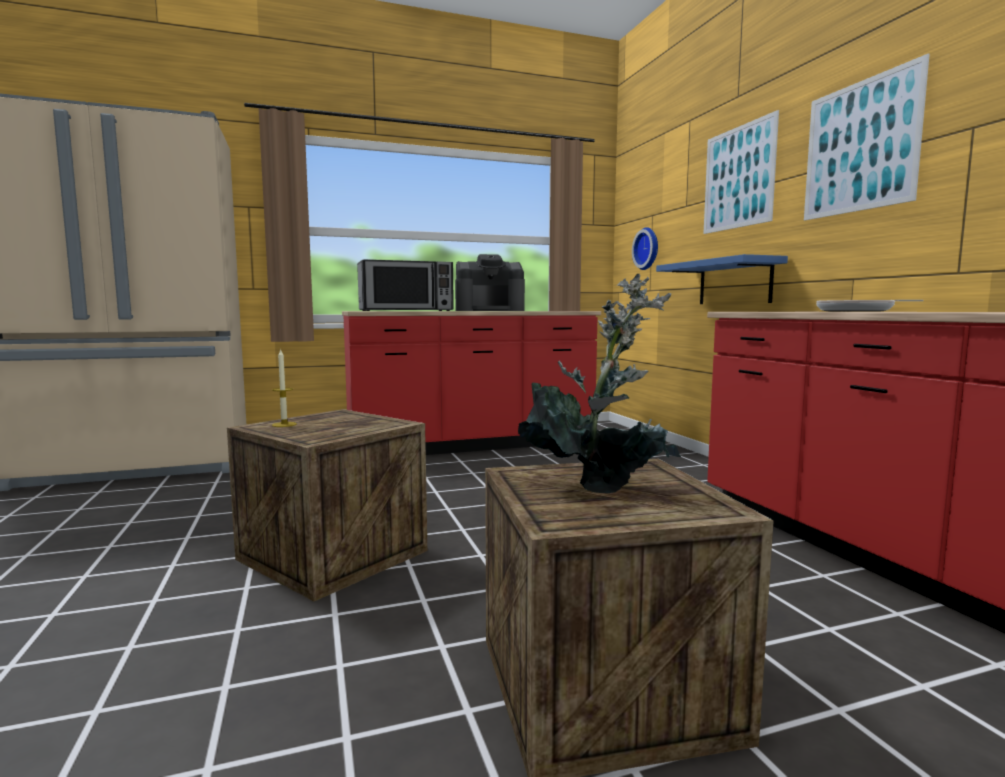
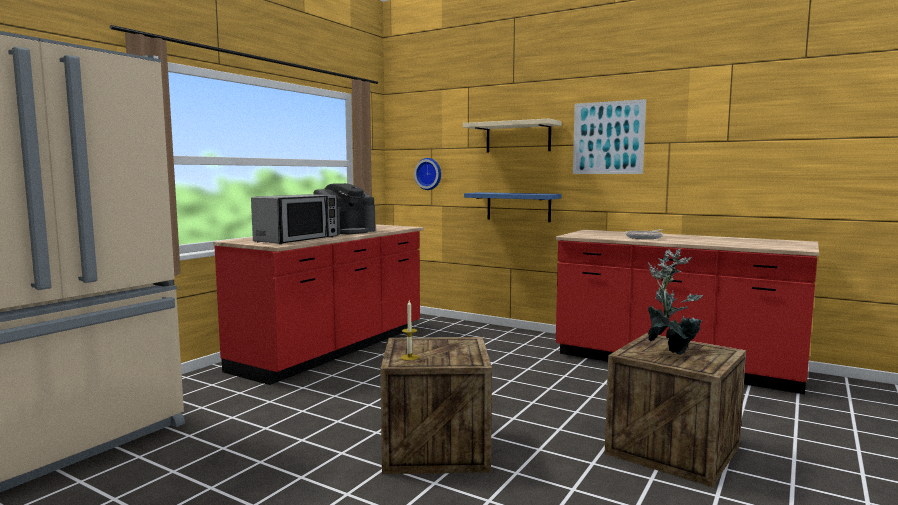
camera: 40 degrees left, 0 degrees up
(738, 177) = (518, 137): picture -> beige shelf

